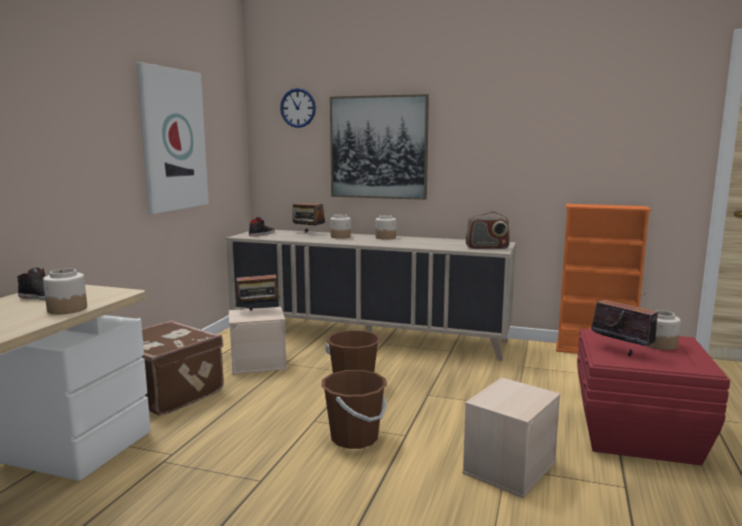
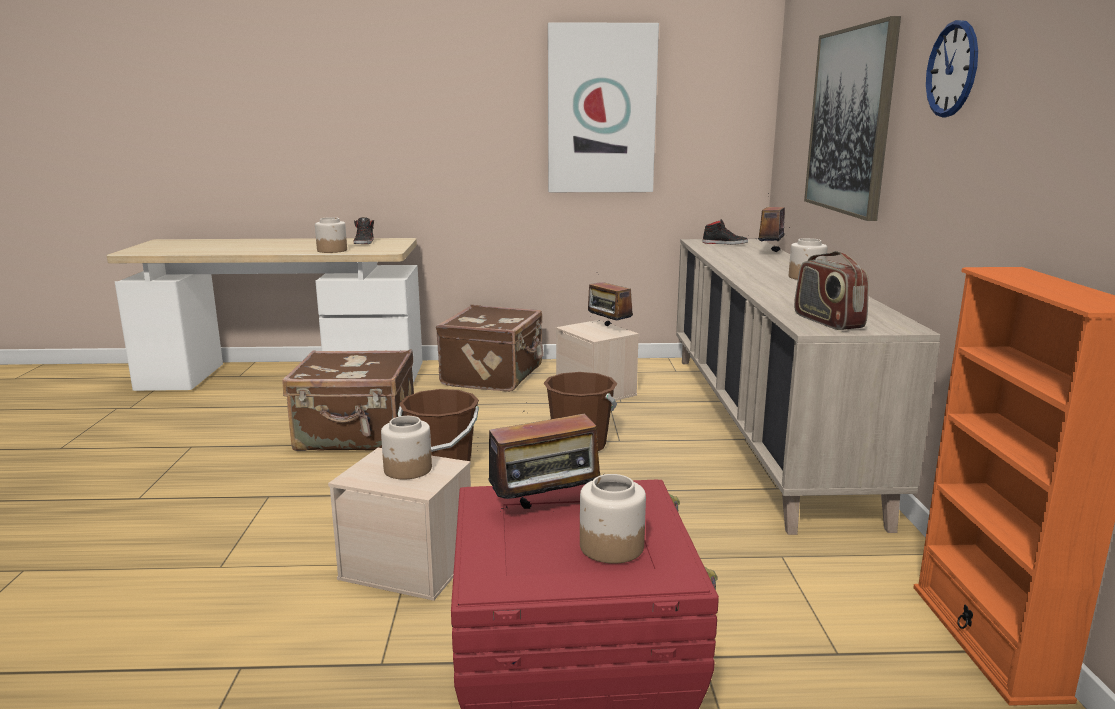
camera: 70 degrees right, 5 degrees up
(245, 471) = (357, 435): none -> brown suitcase
(298, 108) = (805, 57): wall clock -> wall clock (952, 69)
(341, 237) = (769, 264): jar -> jar (408, 469)
(621, 351) = (546, 510): radio -> radio turned 45 degrees clockwise

